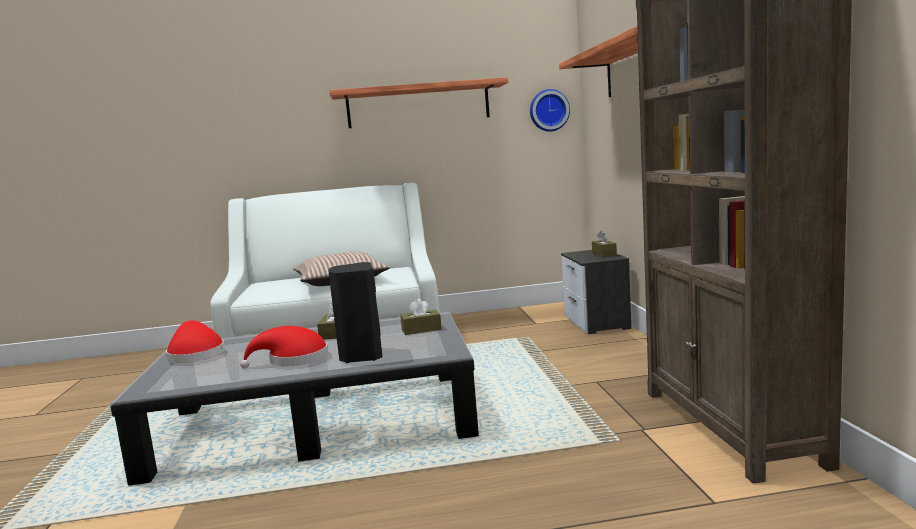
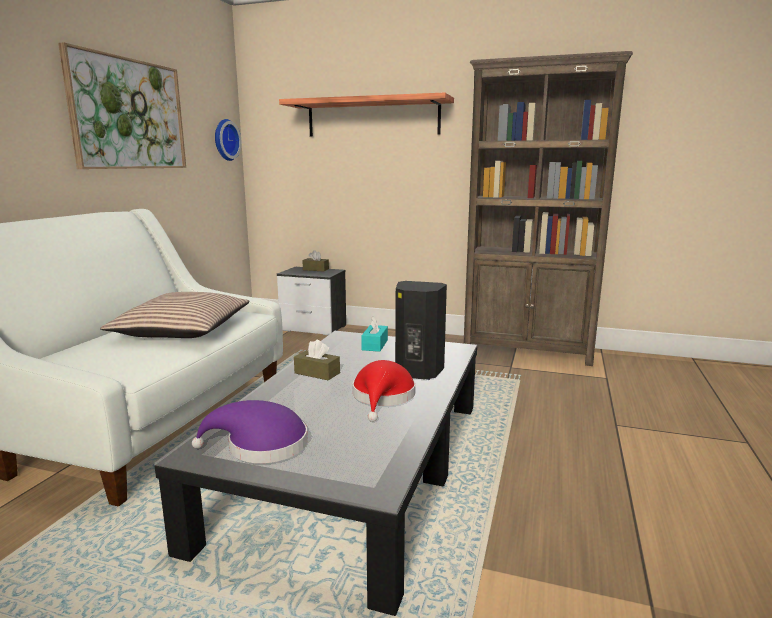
camera: 65 degrees left, 5 degrees up
(195, 355) = (261, 446): red hat -> purple hat
(418, 105) = (128, 114): shelf -> picture
(421, 330) = (374, 345): brown tissue box -> turquoise tissue box

